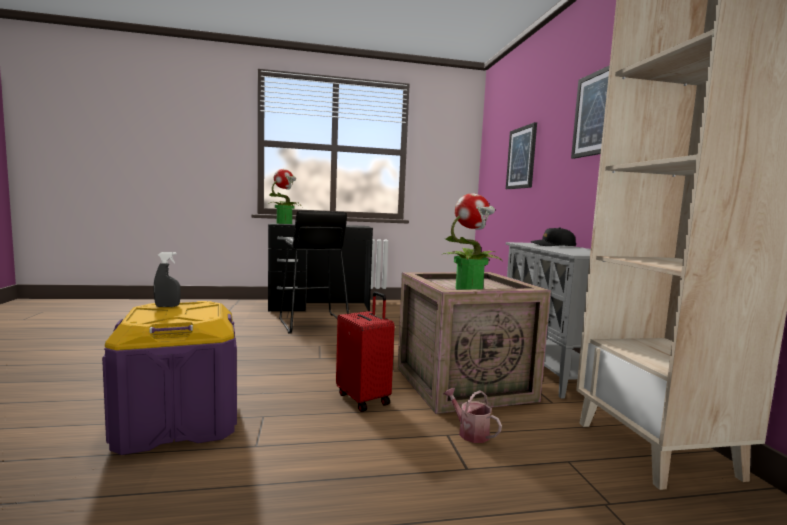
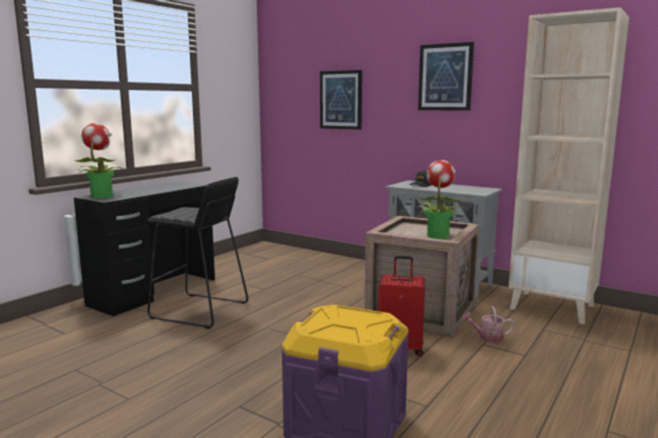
camera: 45 degrees left, 5 degrees up
(167, 306) = (321, 322): grey spray bottle -> none

